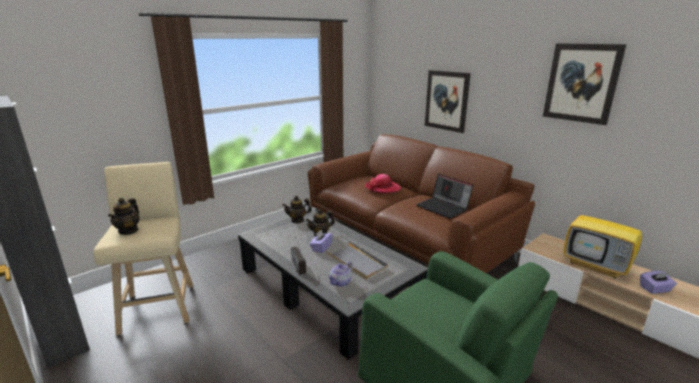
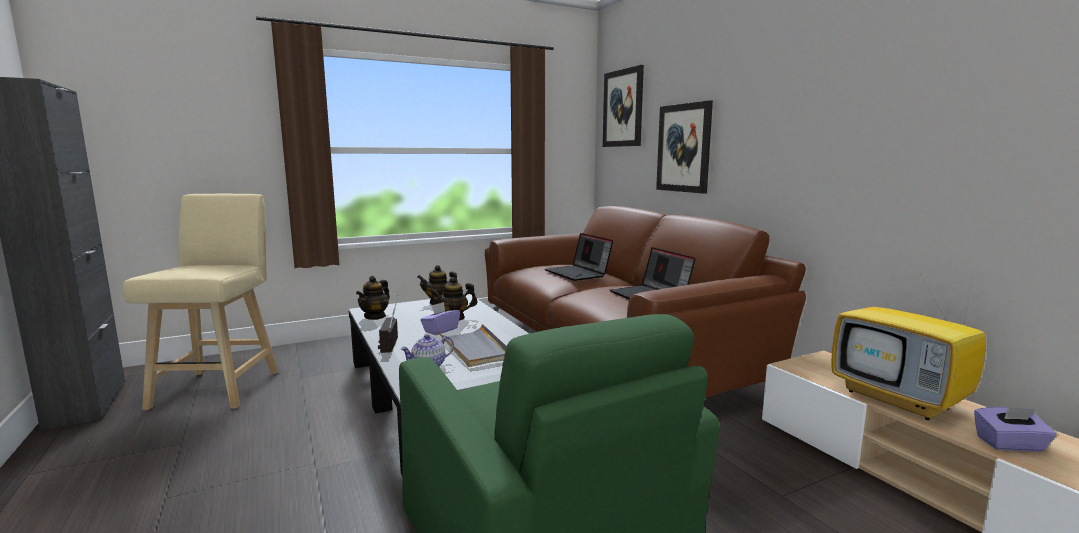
camera: 15 degrees right, 10 degrees down
(128, 230) = (180, 268): teapot -> teapot (375, 316)
(382, 188) = (578, 273): hat -> laptop
(581, 83) = (868, 84): picture -> picture (623, 108)

